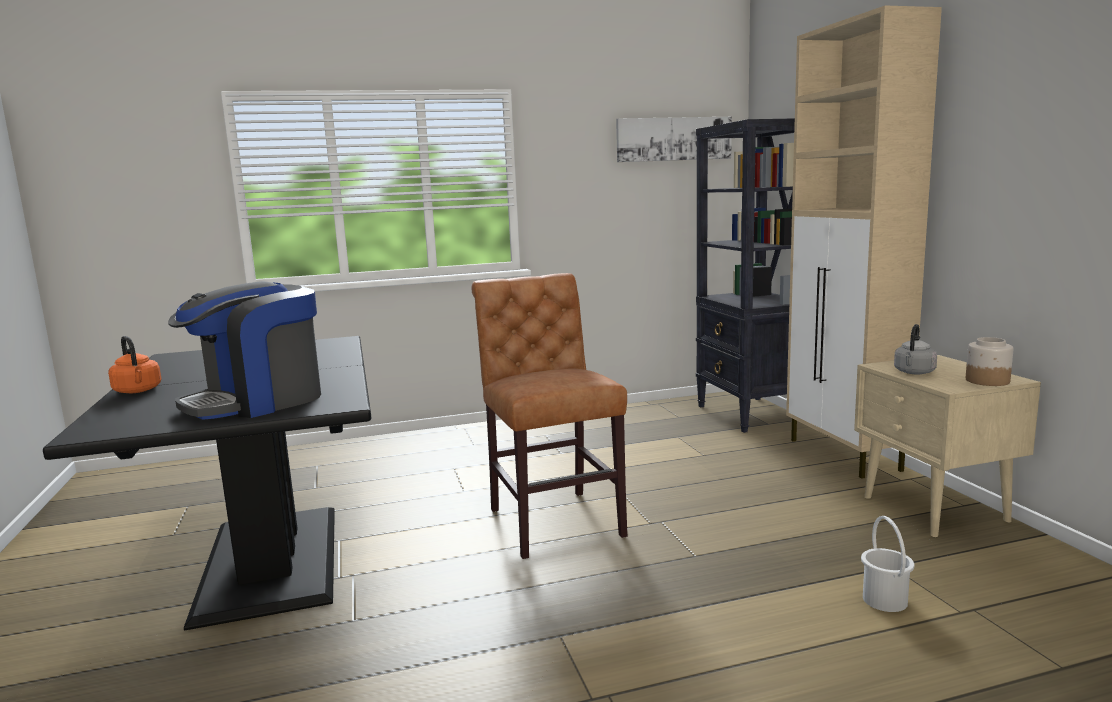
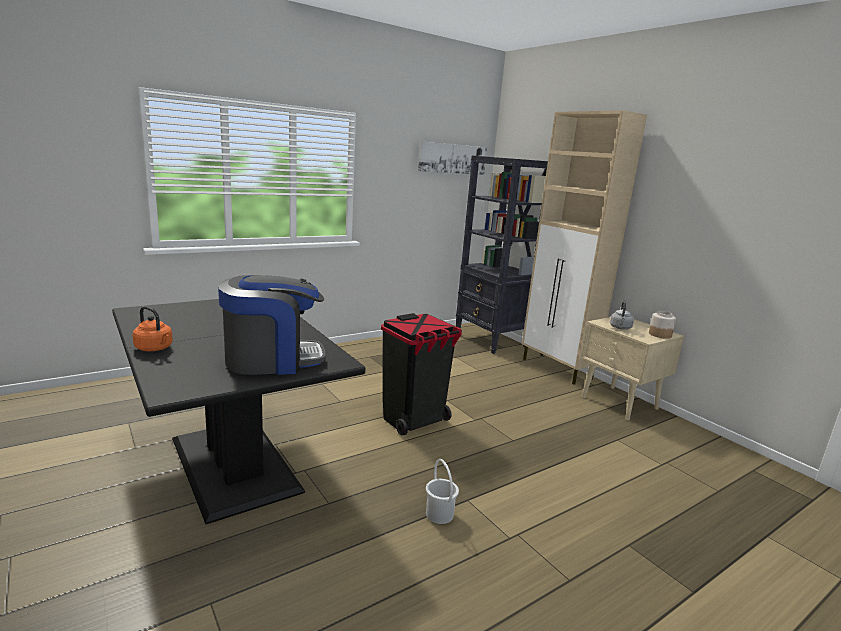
camera: 20 degrees left, 5 degrees up
(257, 401) = (272, 359): coffee machine -> coffee machine turned 135 degrees counterclockwise
(552, 519) = (414, 420): brown chair -> black trash can
(885, 600) = (624, 460): white bucket -> white bucket (440, 514)

